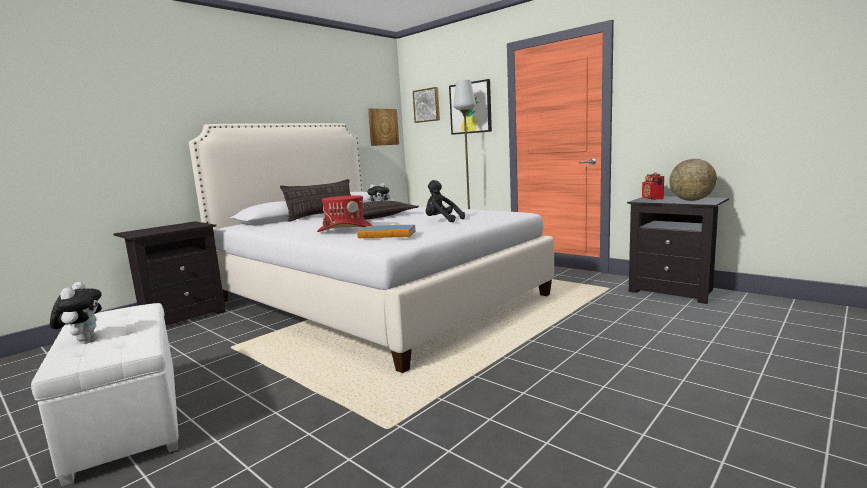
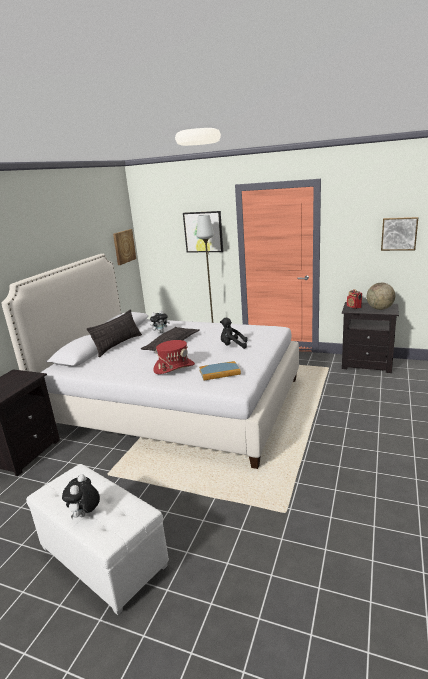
camera: 20 degrees left, 10 degrees up
(83, 339) = (85, 515): plush toy -> plush toy turned 135 degrees counterclockwise
(427, 105) = (160, 226): picture -> picture (399, 233)

